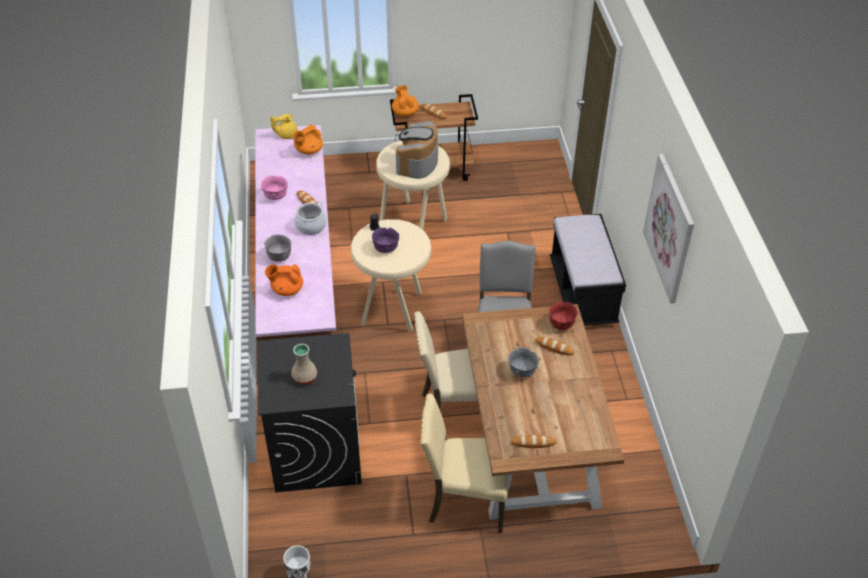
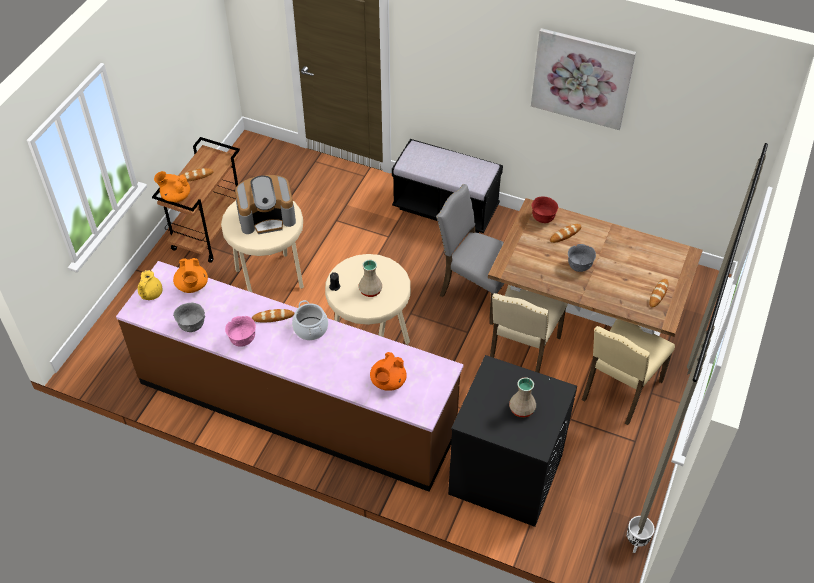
camera: 60 degrees left, 5 degrees up
(279, 257) = (337, 370): grey bowl -> grey bowl (192, 326)
(385, 249) = (370, 290): purple bowl -> beige vase
(417, 162) = (267, 217): coffee machine -> coffee machine turned 60 degrees counterclockwise

